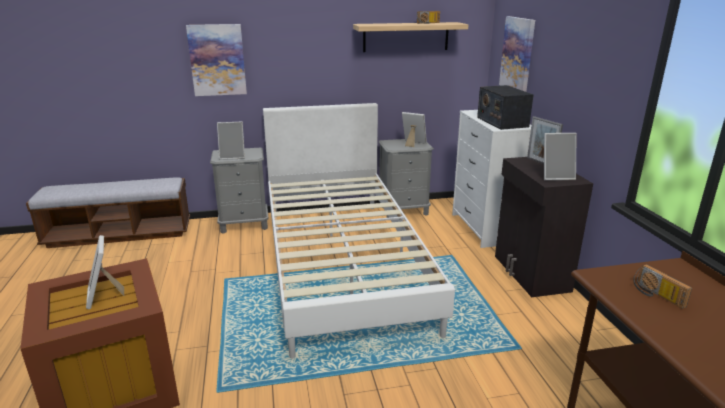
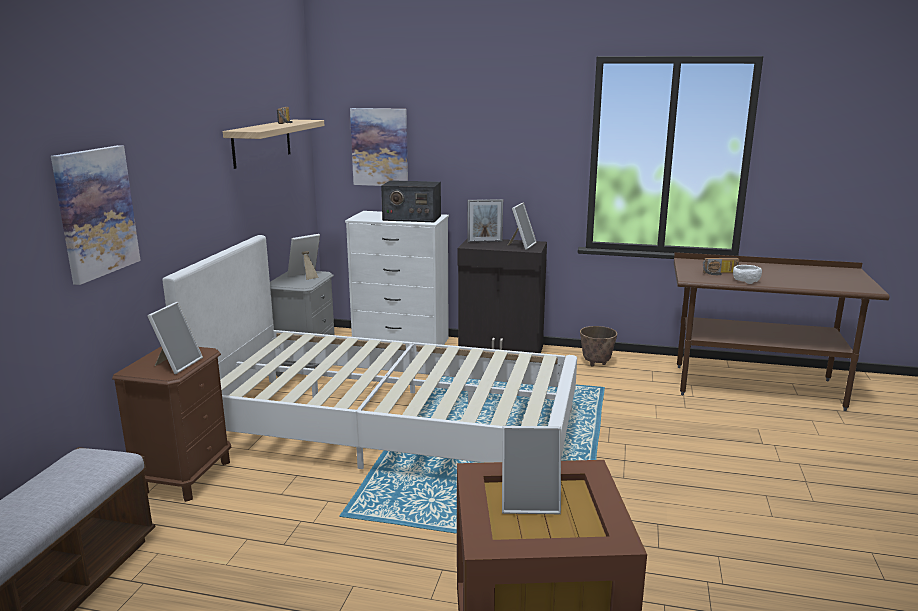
camera: 65 degrees left, 5 degrees down
(244, 224) = (186, 476): grey nightstand -> brown nightstand
(576, 332) = (596, 363): none -> planter
(650, 317) = (745, 281): none -> white bowl

